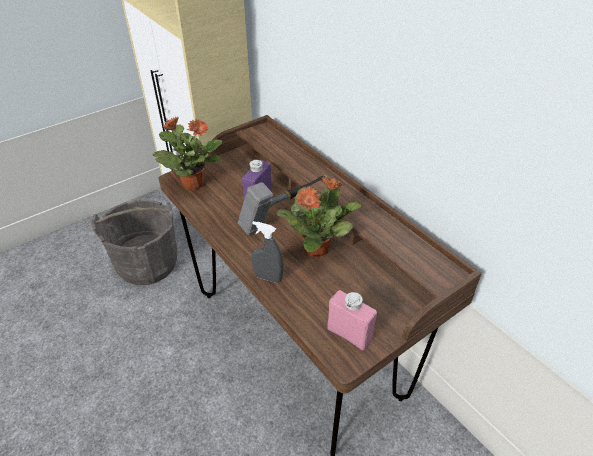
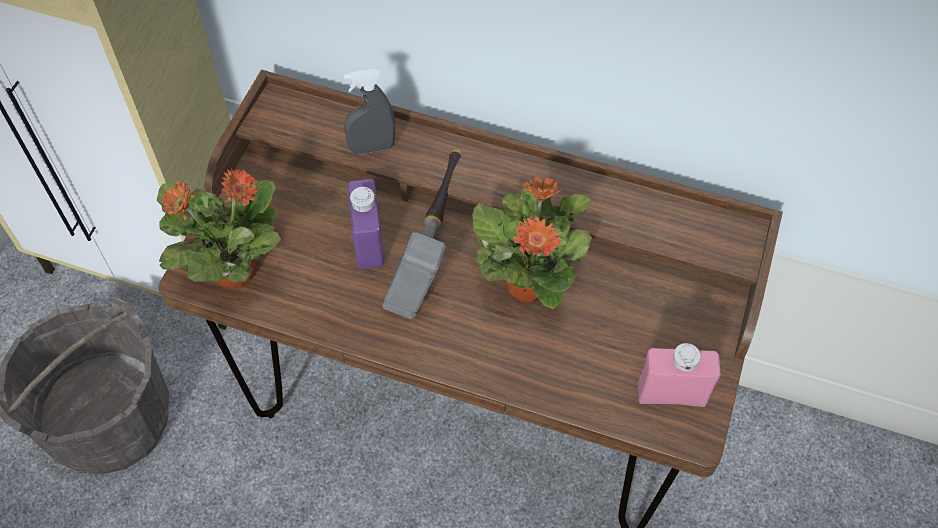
camera: 35 degrees left, 15 degrees up
(268, 277) = (499, 373): grey spray bottle -> grey spray bottle (372, 147)

